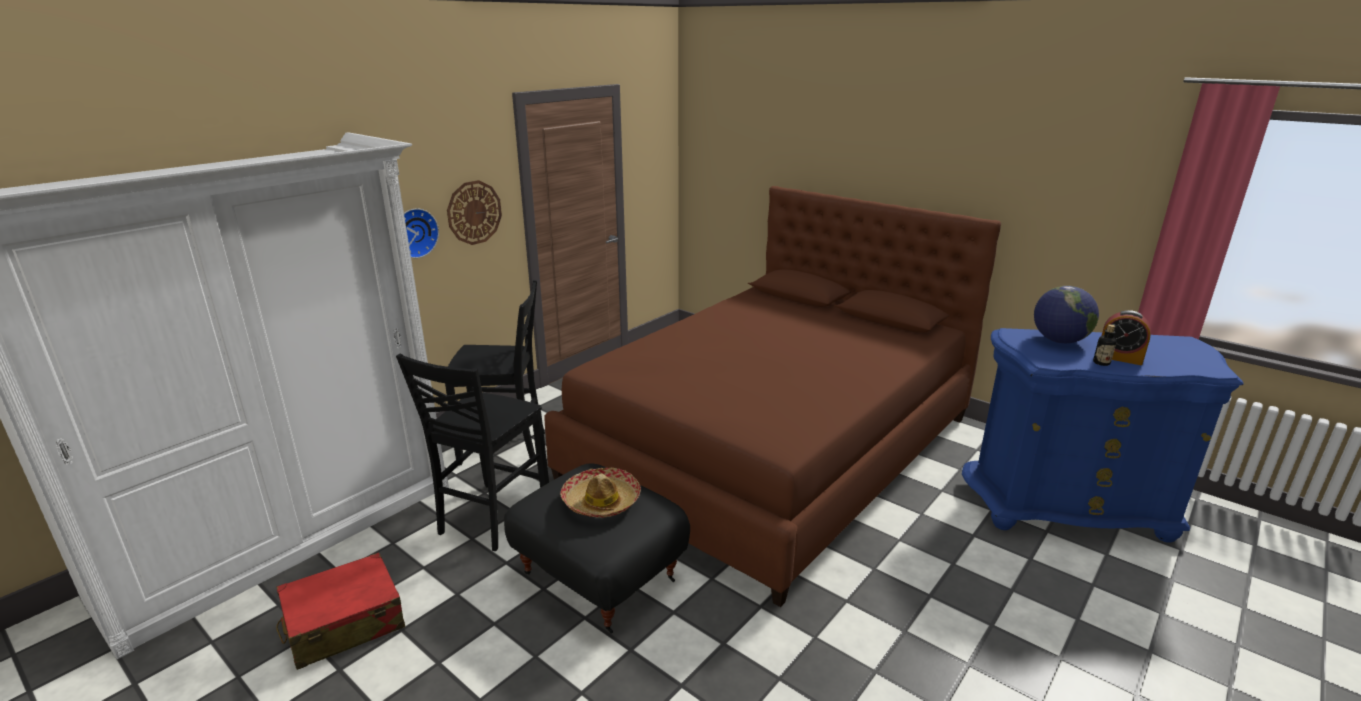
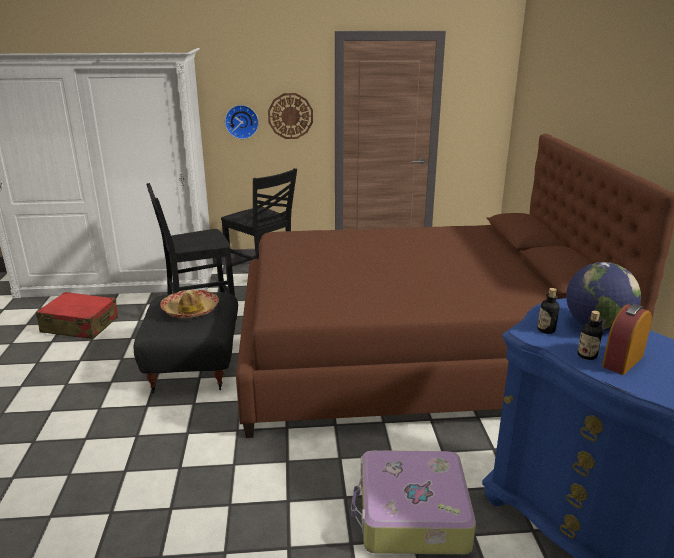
camera: 45 degrees right, 0 degrees up
(983, 574) = (411, 515): none -> suitcase
(1049, 356) = (546, 330): none -> bottle
(1119, 358) = (622, 361): alarm clock -> alarm clock turned 60 degrees clockwise

